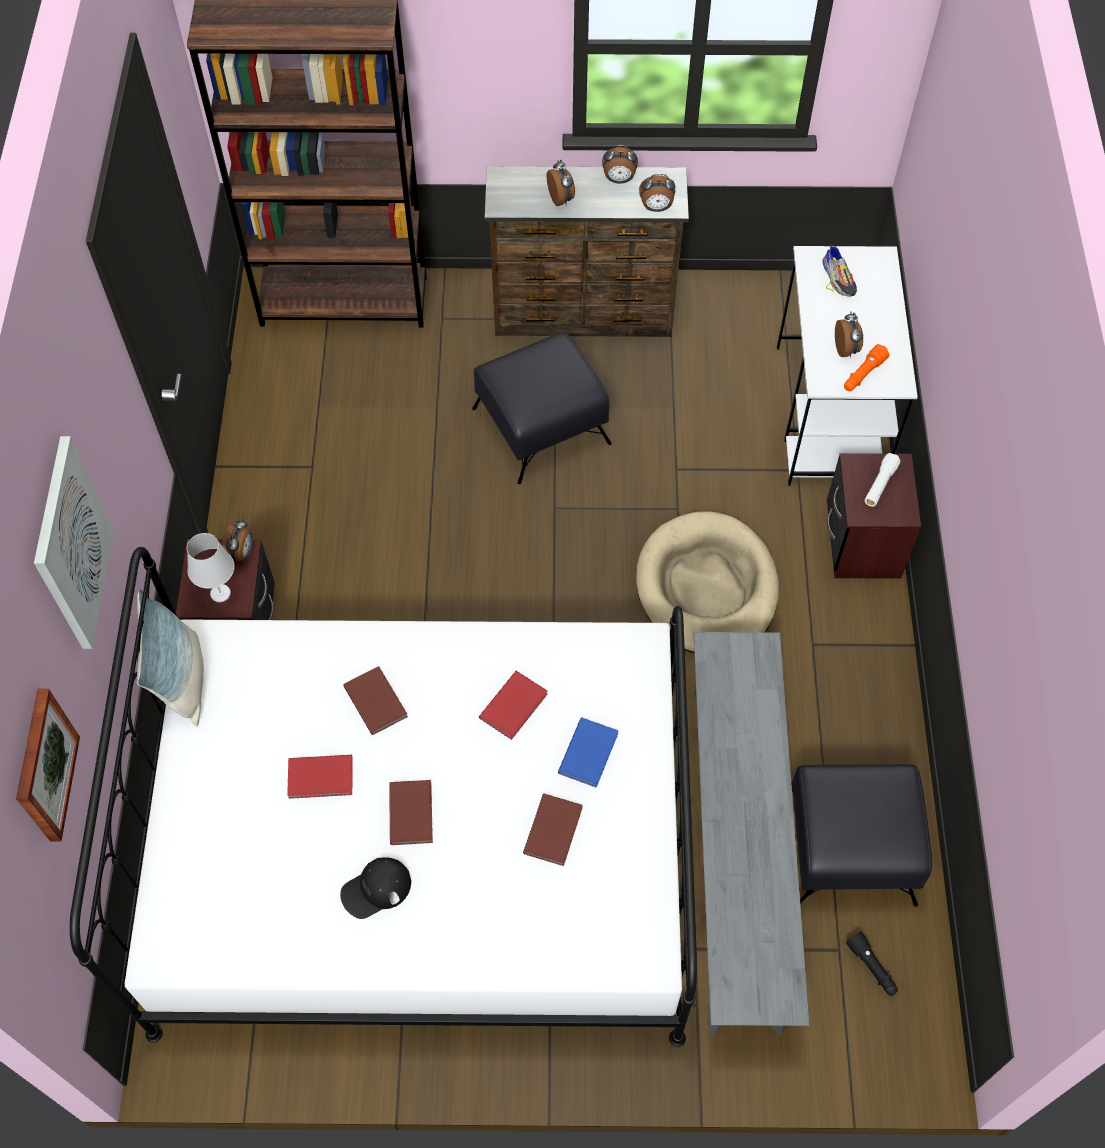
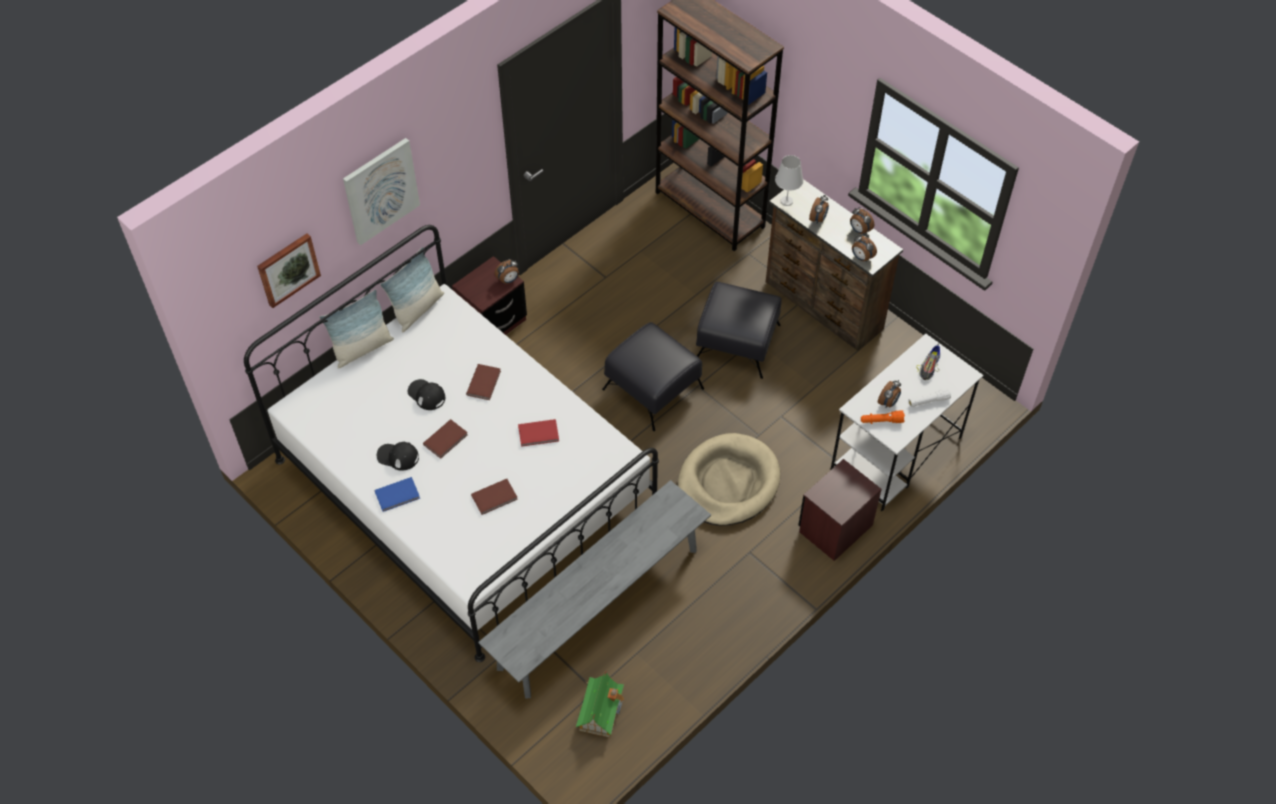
camera: 45 degrees right, 5 degrees down
(166, 792) = (362, 349): none -> pillow
(220, 593) = (481, 290): white table lamp -> white table lamp (786, 201)
(321, 779) = (426, 395): red book -> black cap
(590, 753) = (547, 480): blue book -> blue book (398, 495)
(850, 848) = (654, 654): black ottoman -> black ottoman (653, 389)
(871, 967) = (600, 711): black flashlight -> toy house
(880, 484) = (845, 489): white flashlight -> white flashlight (928, 401)

